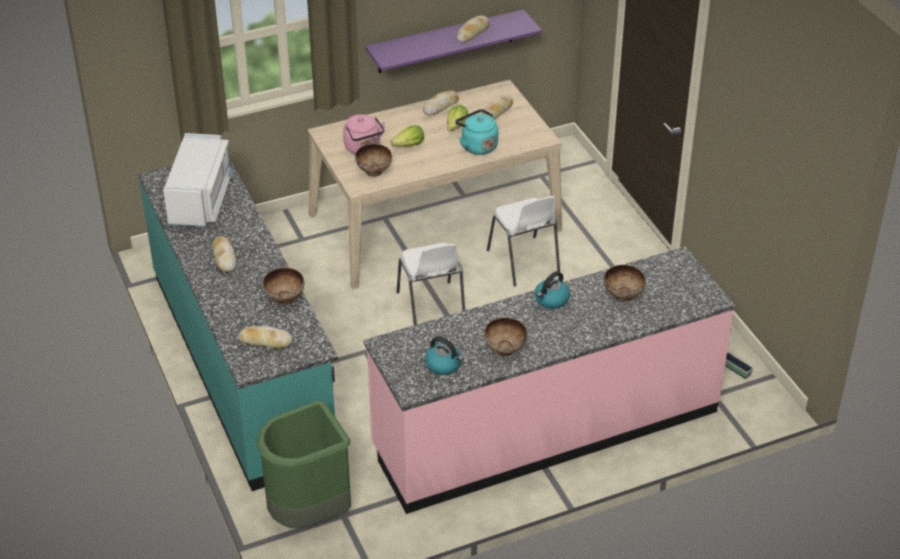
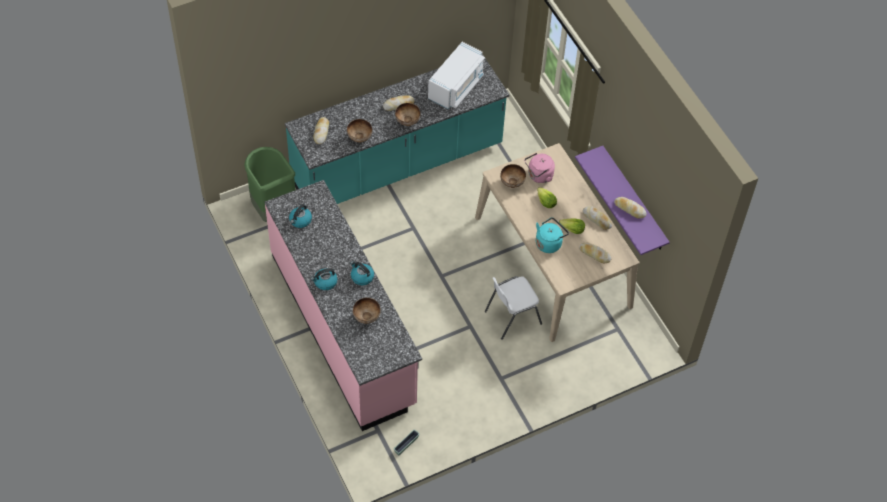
camera: 85 degrees right, 15 degrees up
(200, 199) = (456, 87): white microwave -> white microwave turned 60 degrees counterclockwise
(431, 308) = (458, 262): white chair -> none
(505, 350) = (313, 252): bowl -> bowl (407, 122)
(562, 338) = (325, 282): none -> kettle

